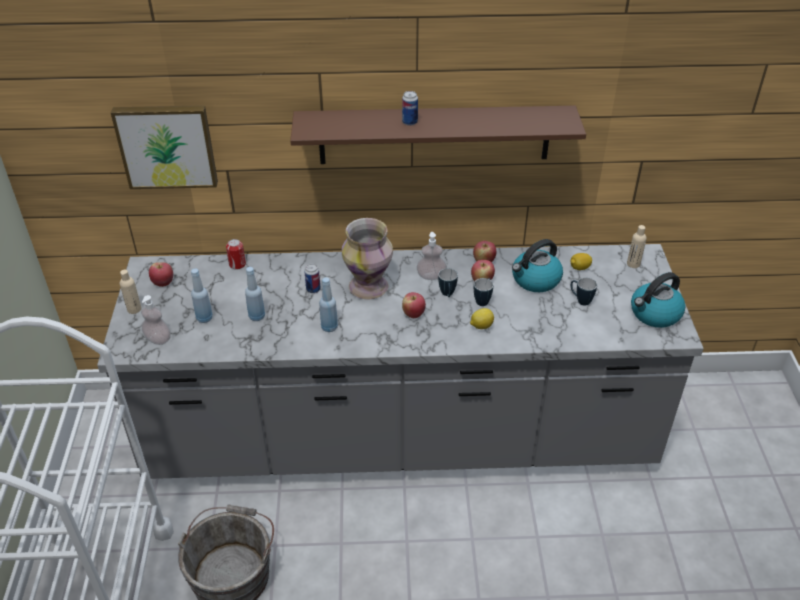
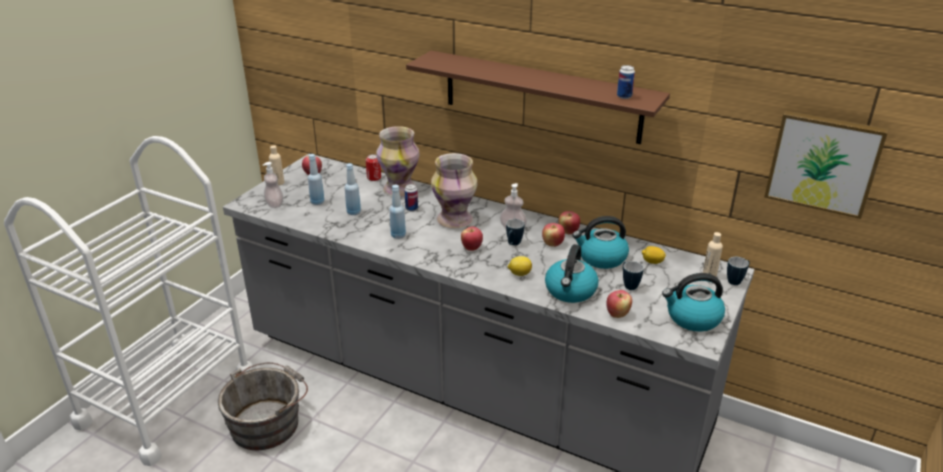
camera: 30 degrees right, 10 degrees down
(167, 145) = (341, 62): picture -> picture (823, 162)
(278, 269) = (399, 189): none -> vase
(410, 122) = (509, 73): can -> can (624, 96)
(483, 300) = (540, 257): mug -> mug (736, 281)
(539, 327) = (570, 291): none -> kettle
(596, 335) = (617, 314): none -> apple

